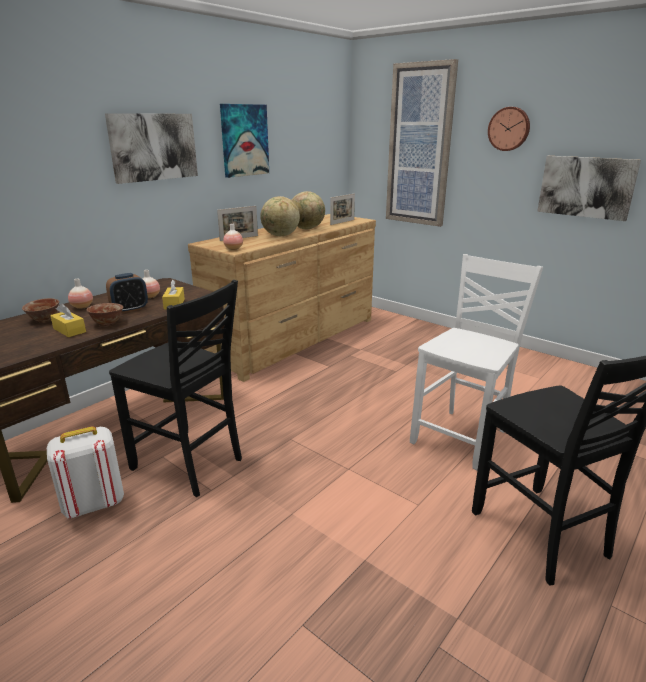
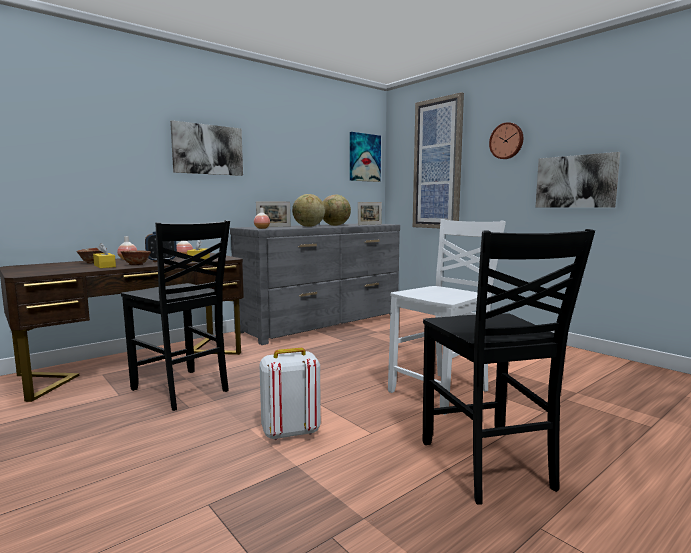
camera: 10 degrees right, 15 degrees down
(93, 504) = (86, 408): white backpack -> white backpack (290, 432)
(244, 140) = (287, 154): picture -> picture (364, 157)
(295, 339) = (323, 323): brown dresser -> grey dresser

